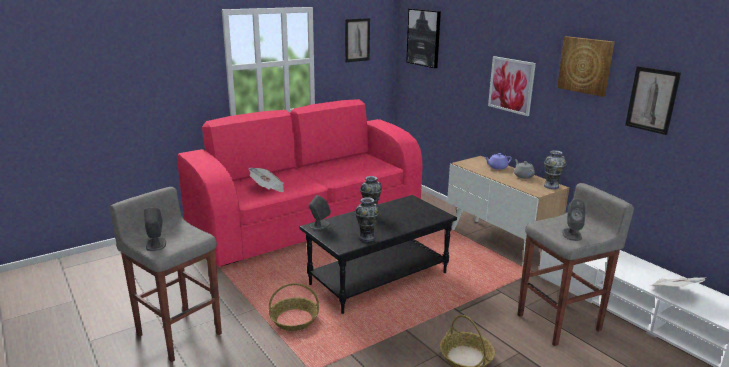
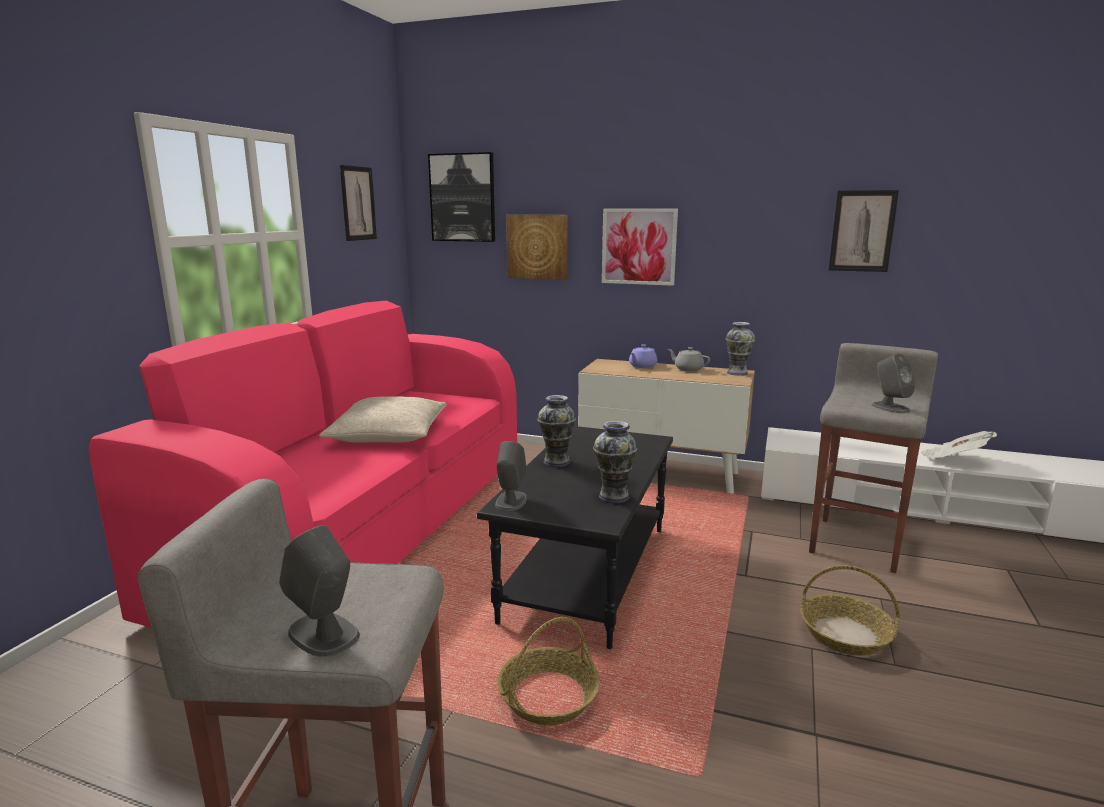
camera: 35 degrees left, 5 degrees down
(268, 189) = (321, 472): newspaper -> none
(319, 177) = (388, 434): none -> beige pillow
(585, 65) = (759, 200): picture -> picture (537, 246)

